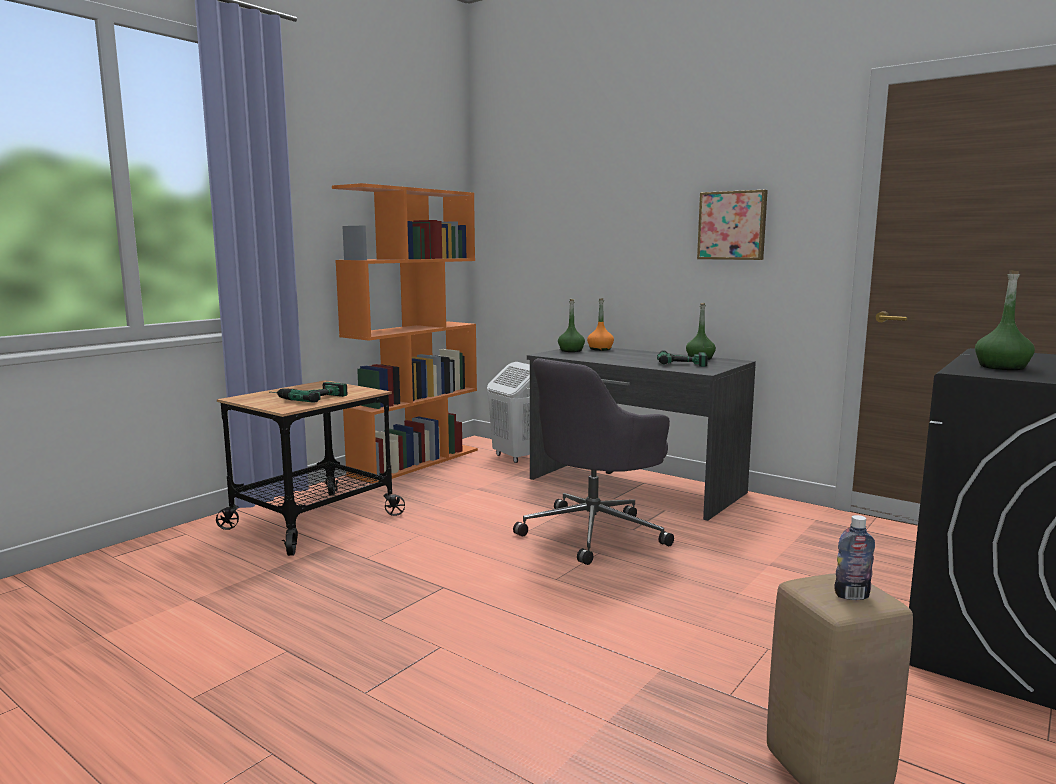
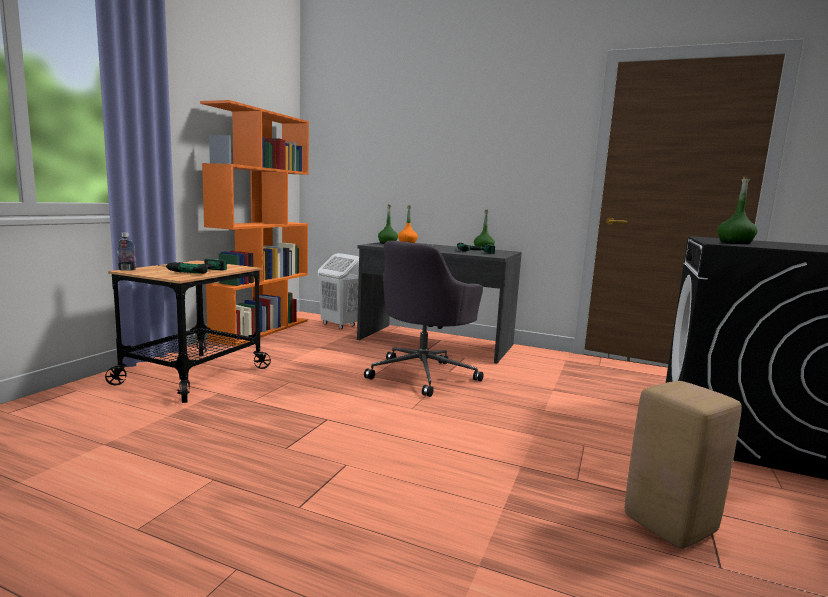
camera: 15 degrees left, 0 degrees up
(732, 225) = (507, 155): picture -> none
(851, 596) = (700, 394): bottle -> bottle (127, 270)

